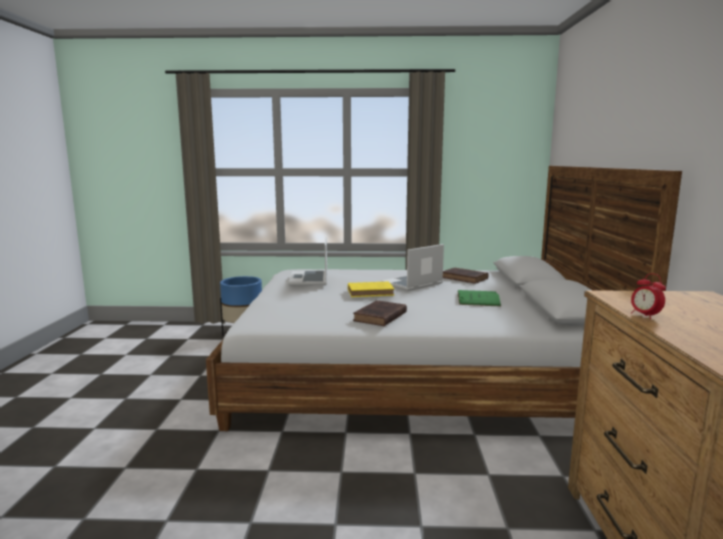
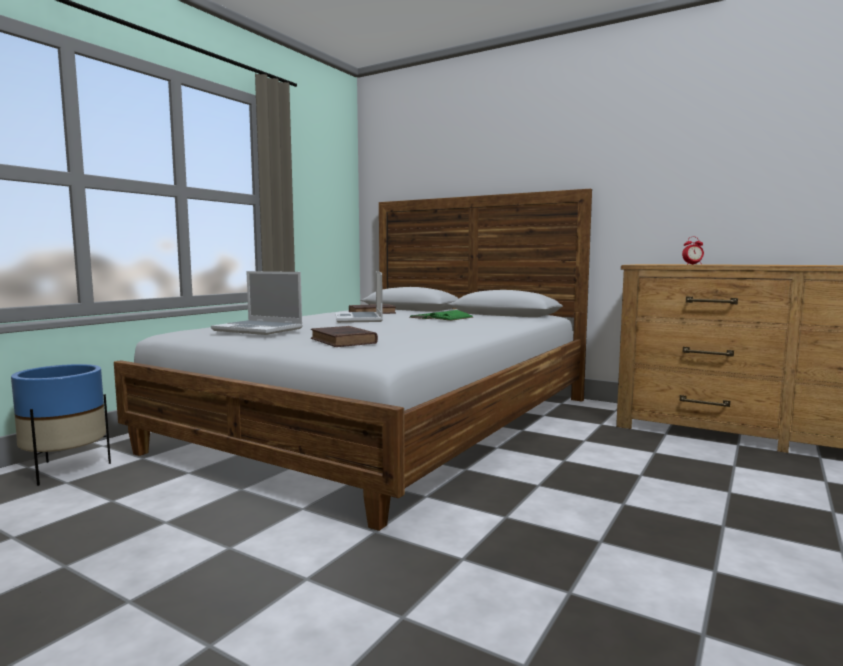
camera: 60 degrees left, 5 degrees down
(371, 292) = (361, 326): yellow book -> none
(379, 317) = (448, 333): brown book -> brown book (344, 341)

